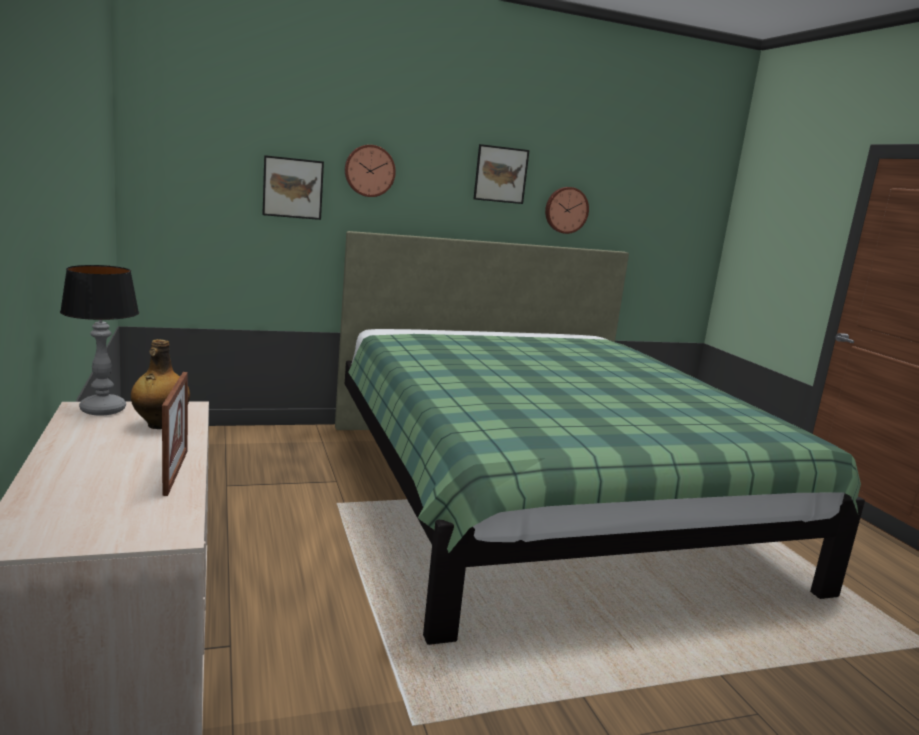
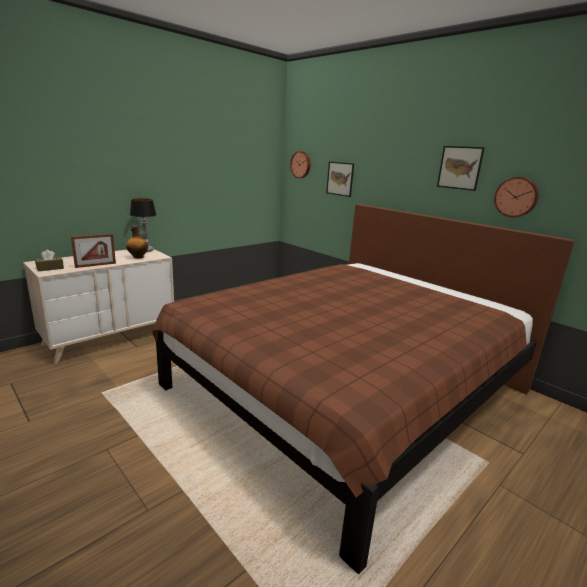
camera: 65 degrees right, 5 degrees up
(128, 526) = (50, 268): none -> brown tissue box
(369, 171) = (376, 168): wall clock -> wall clock (301, 164)
(540, 498) = (347, 388): green bed -> brown bed

